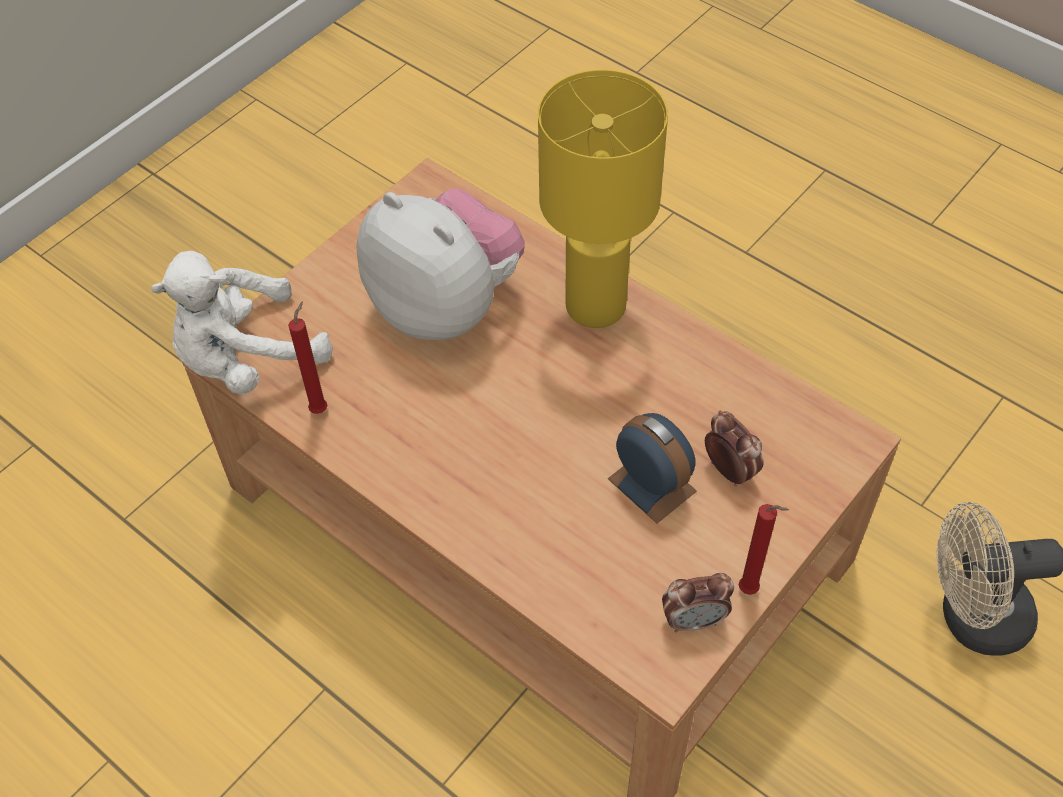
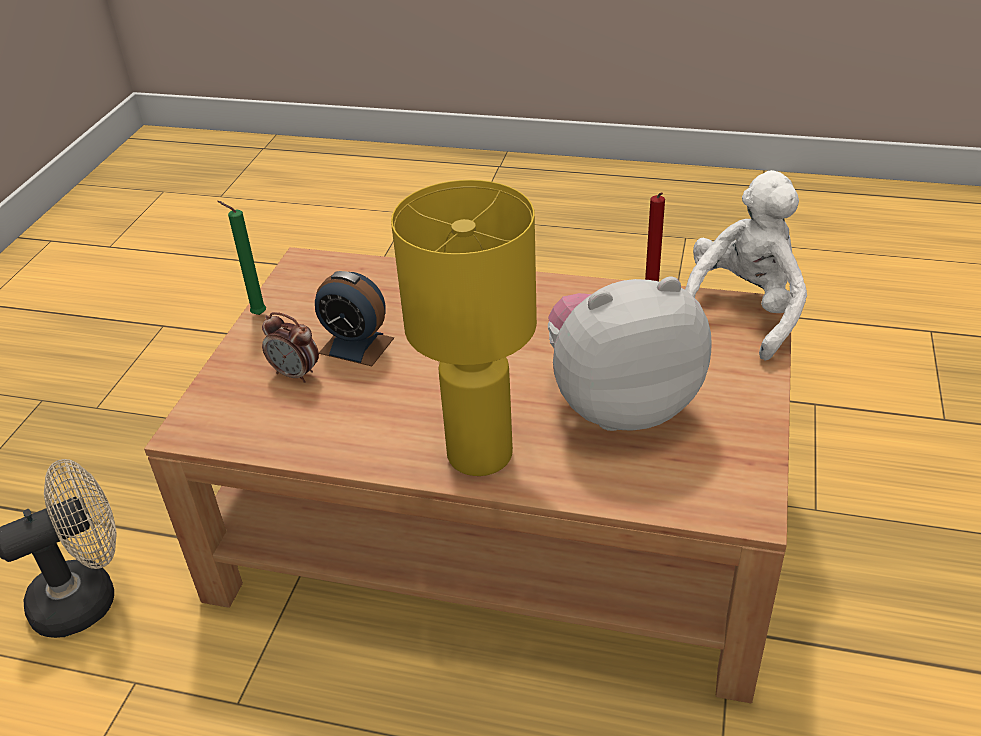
camera: 155 degrees right, 15 degrees down
(446, 306) = (620, 404): plush toy -> plush toy turned 150 degrees clockwise
(694, 620) = (293, 289): alarm clock -> none
(751, 591) = (256, 314): red candle -> green candle

